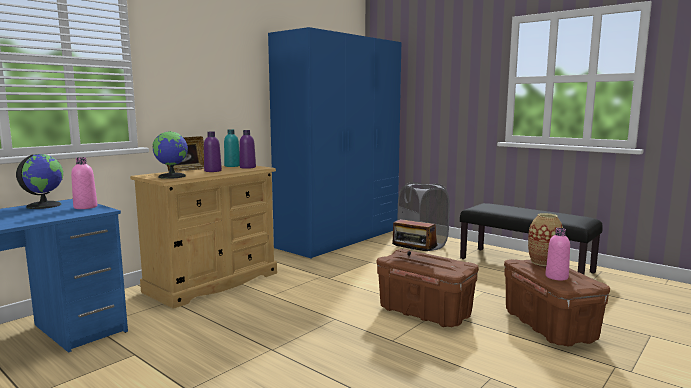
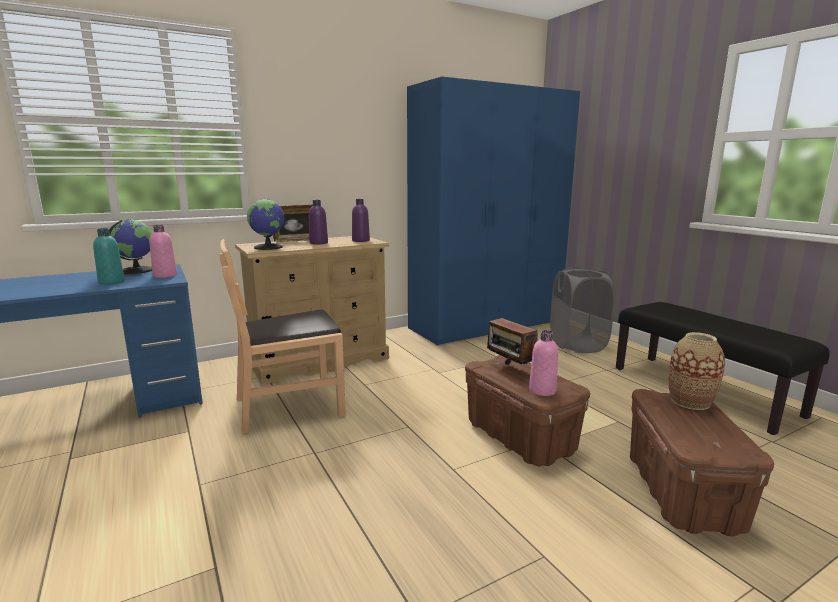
camera: 20 degrees right, 5 degrees up
(217, 320) = (289, 406): none -> brown chair
(232, 166) = (349, 238): turquoise bottle -> turquoise bottle (111, 282)
(556, 277) = (692, 430): pink bottle -> pink bottle (542, 390)

